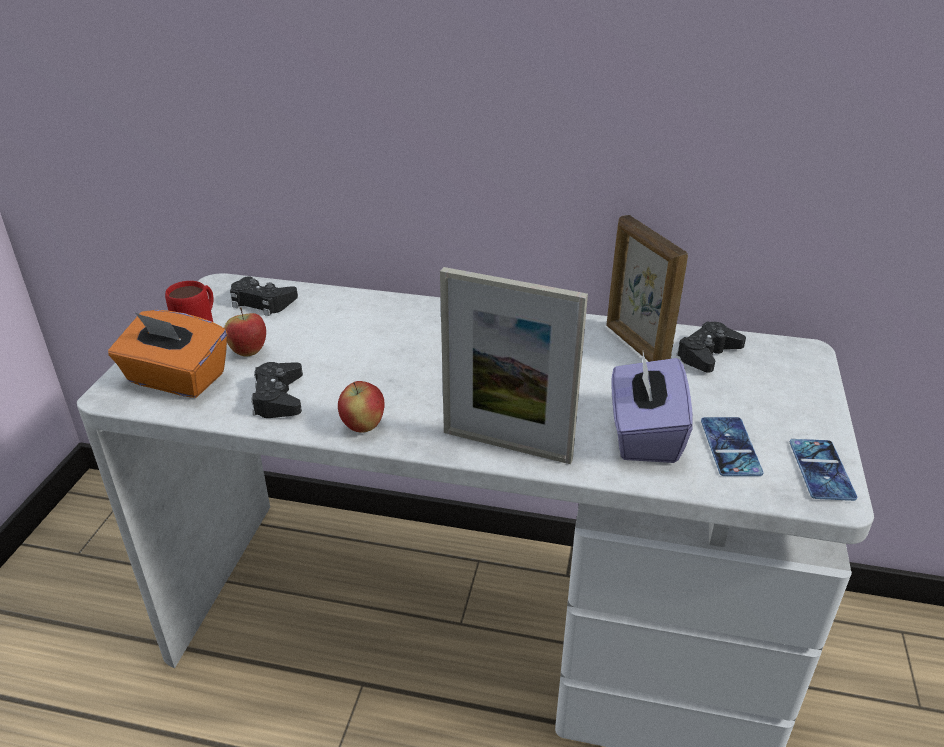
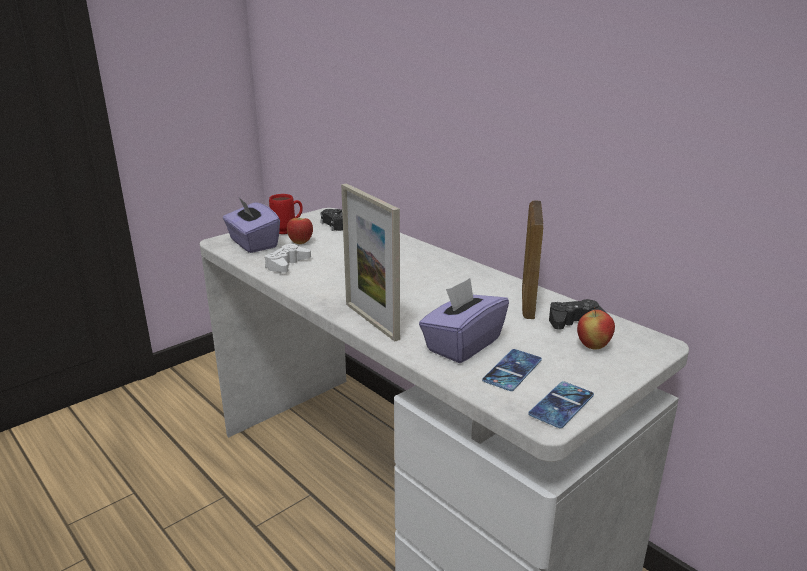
camera: 35 degrees right, 10 degrees down
(176, 379) = (252, 243): orange tissue box -> purple tissue box
(278, 398) = (287, 264): black game controller -> white game controller
(363, 427) = (309, 288): apple -> apple (593, 346)

